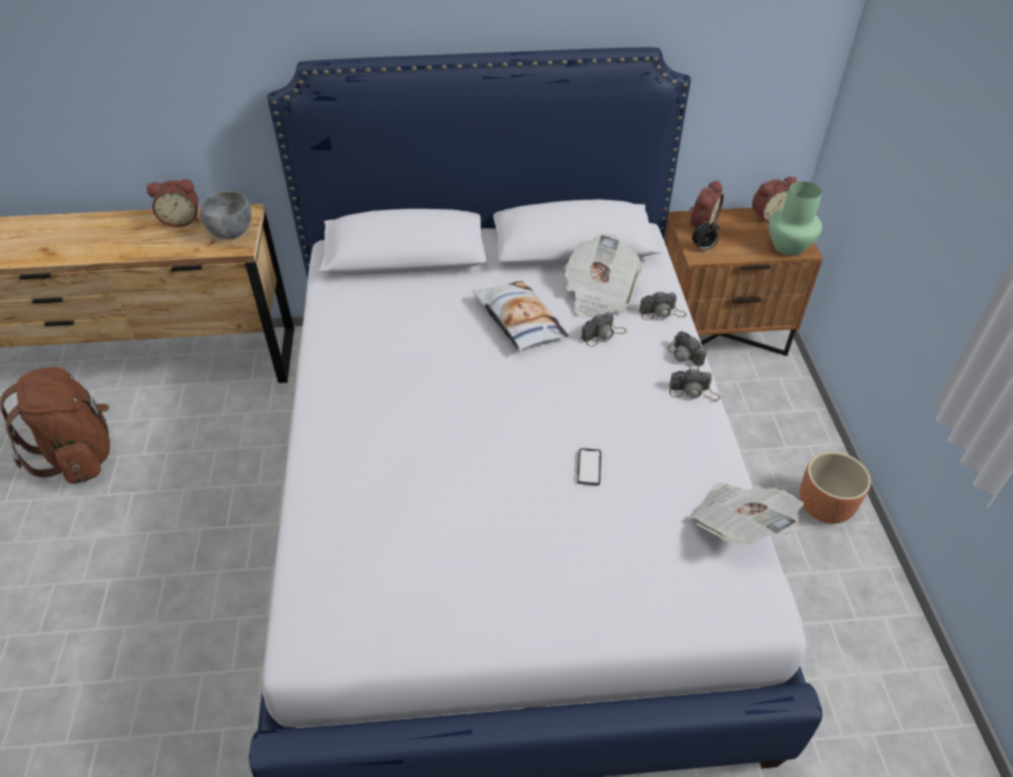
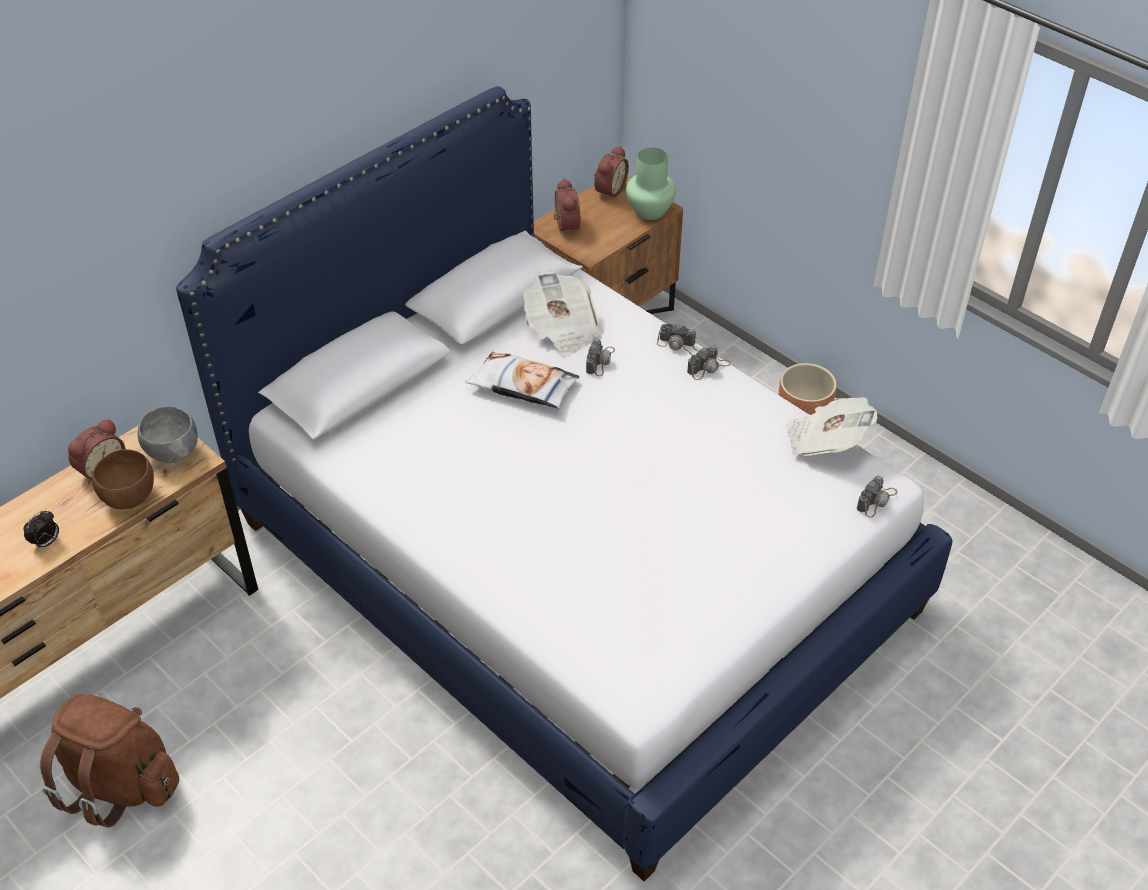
camera: 40 degrees left, 0 degrees up
(172, 246) = (129, 498): none -> brown bowl
(589, 467) = (694, 464): phone -> none
(662, 313) = (625, 318): camera -> camera (876, 500)
(703, 248) = (586, 246): alarm clock -> alarm clock (46, 542)

